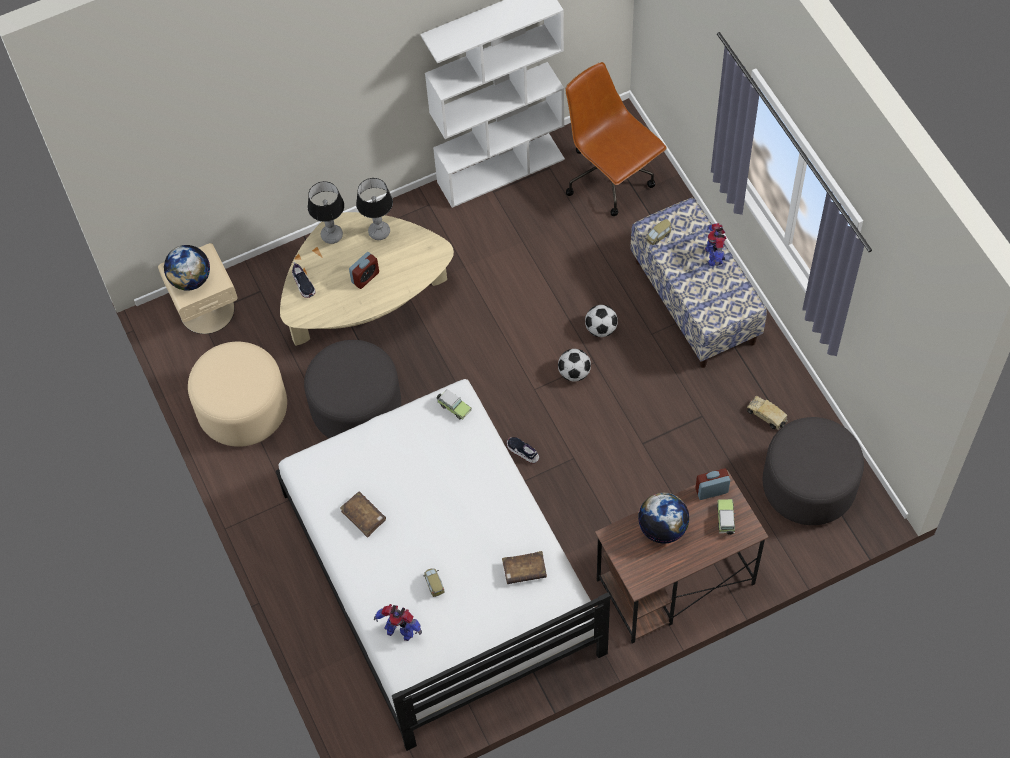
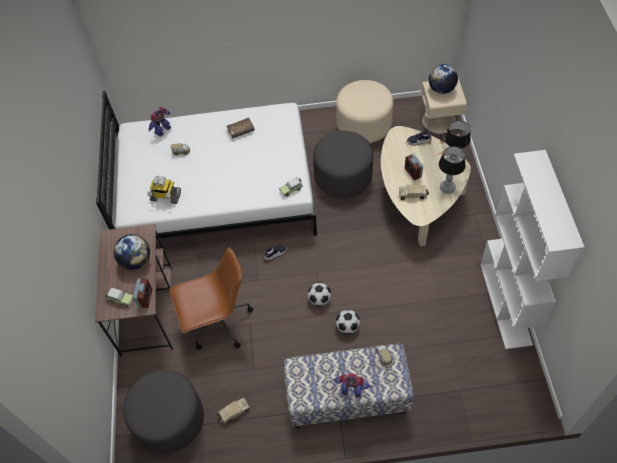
camera: 110 degrees right, 5 degrees down
(404, 268) = (413, 195): none -> toy truck
(524, 570) = (165, 197): brown book -> toy robot
(610, 179) = (478, 376): brown office chair -> brown office chair (218, 323)

